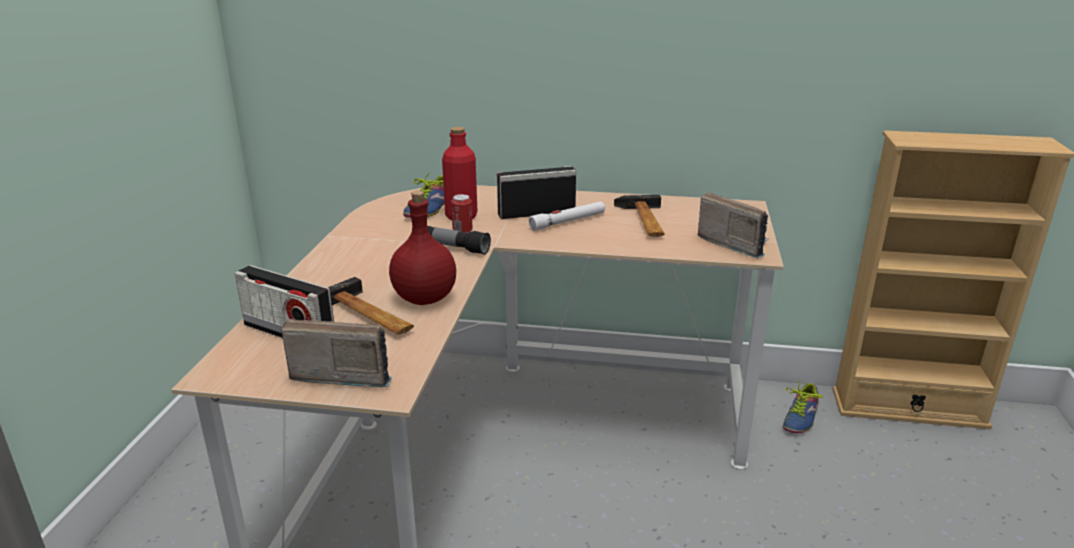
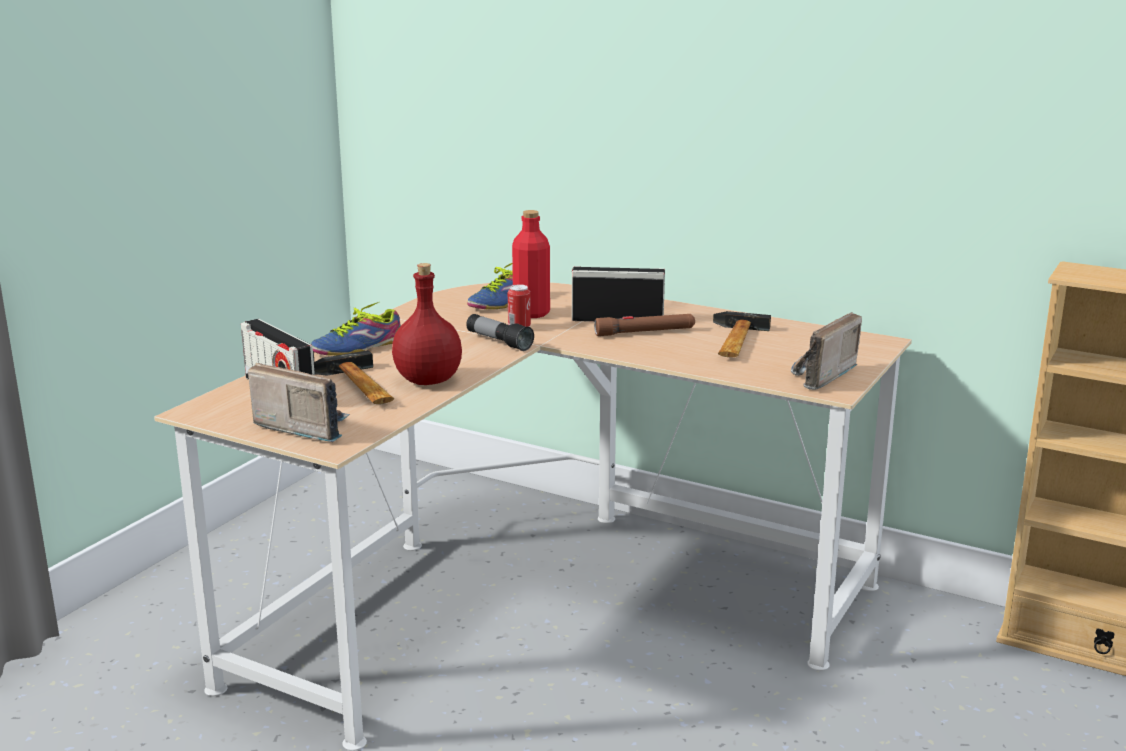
camera: 20 degrees right, 5 degrees down
(568, 222) = (645, 332): white flashlight -> brown flashlight
(733, 243) = (817, 376): radio -> radio turned 120 degrees counterclockwise
(797, 417) = (935, 632): shoe -> shoe (355, 347)

